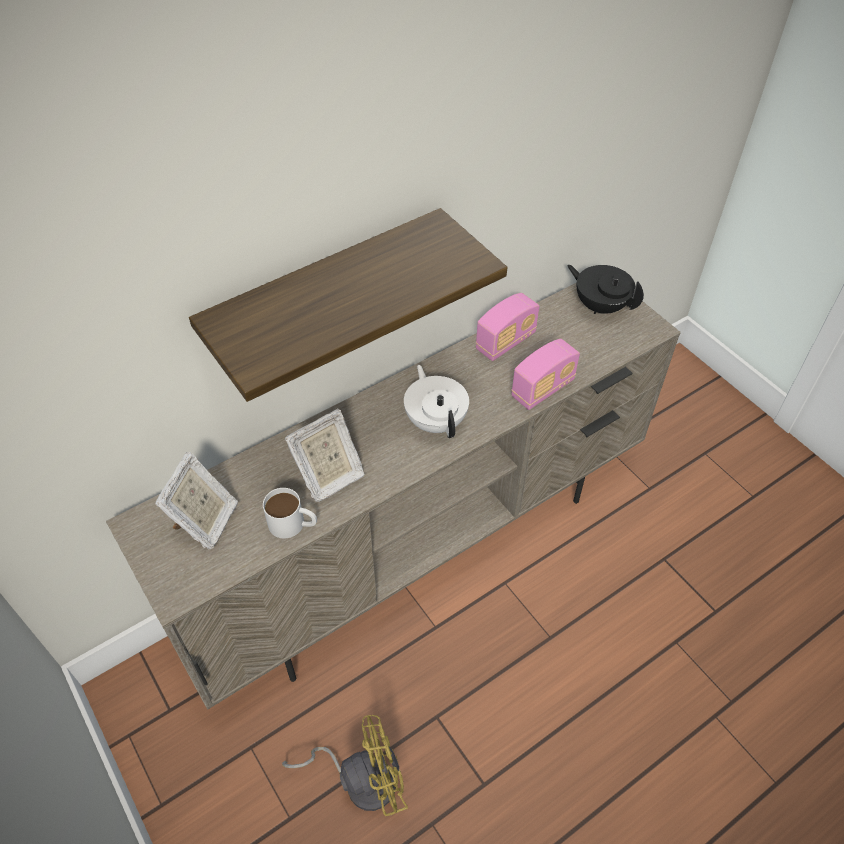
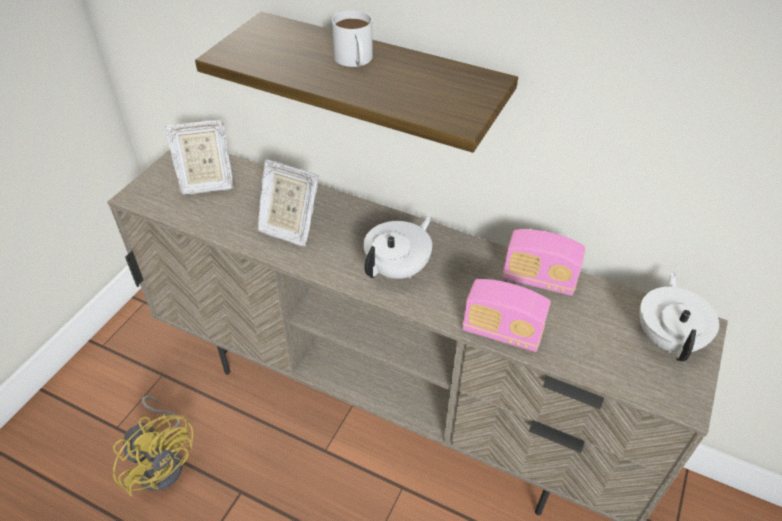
camera: 60 degrees right, 5 degrees down
(293, 524) = (230, 227): white mug -> white mug (355, 60)
(600, 305) = (667, 338): black teapot -> white teapot

